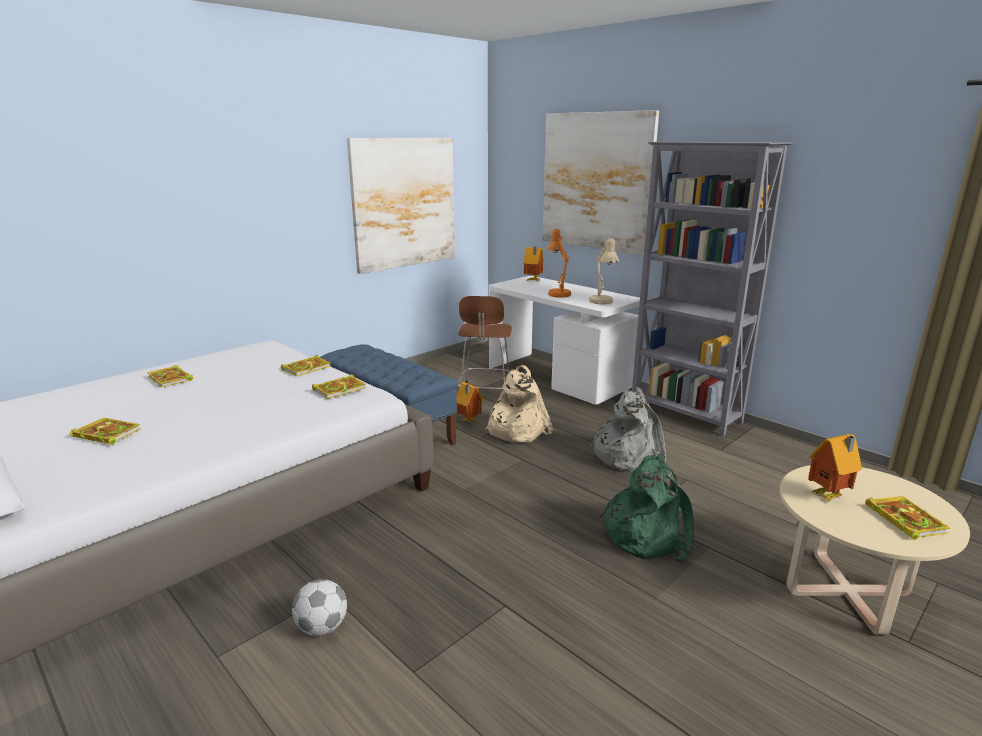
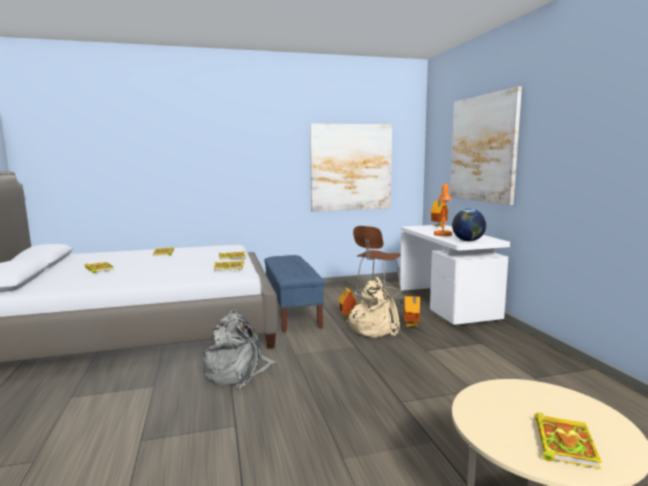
camera: 30 degrees right, 10 degrees down
(322, 627) = (128, 401): football -> none
(602, 302) = (468, 241): beige table lamp -> globe
(627, 455) = (440, 362): grey backpack -> grey backpack (238, 372)
(647, 534) = (390, 416): green backpack -> none
(685, 414) = (531, 346): grey bookcase -> none
(829, 497) = (506, 405): toy house -> toy house (411, 326)

